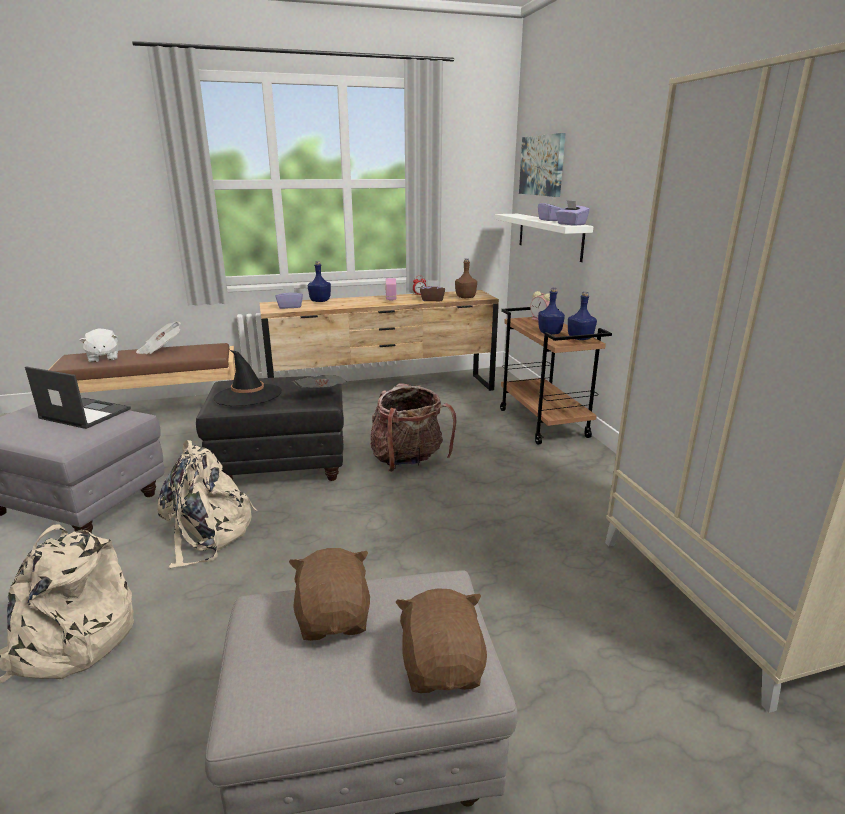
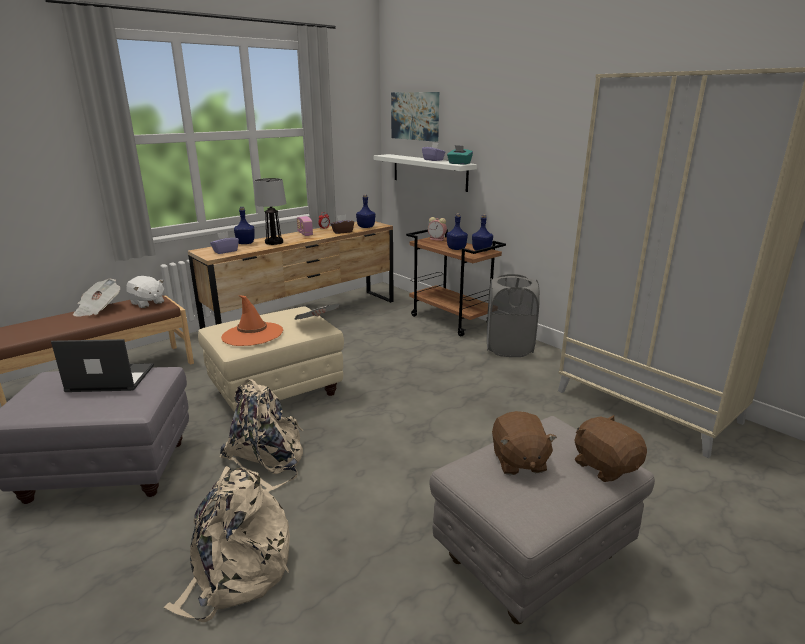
camera: 25 degrees left, 0 degrees up
(103, 358) = (42, 326): white plush toy -> white plush toy (147, 303)
(248, 395) = (252, 334): black hat -> orange hat
(282, 465) = (276, 393): black ottoman -> beige ottoman
(334, 618) = (518, 461): brown plush toy -> brown plush toy turned 150 degrees counterclockwise
(348, 303) = (274, 242): none -> table lamp
(408, 460) = (378, 367): backpack -> none
(465, 297) = (365, 227): brown bottle -> blue bottle
(570, 224) = (459, 163): purple tissue box -> turquoise tissue box
(587, 471) = (509, 348): none -> grey laundry basket

